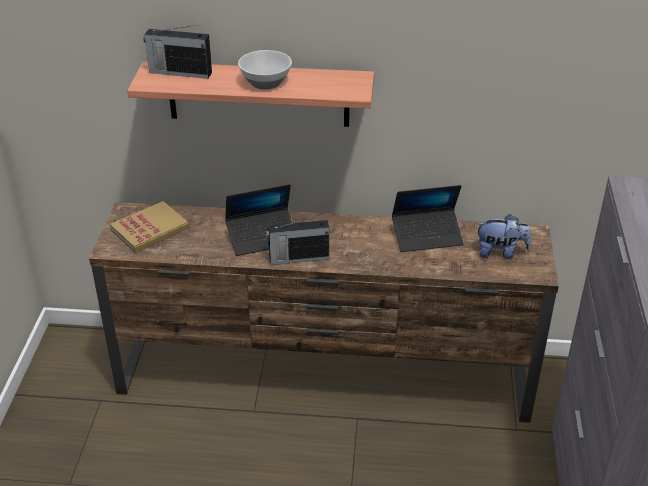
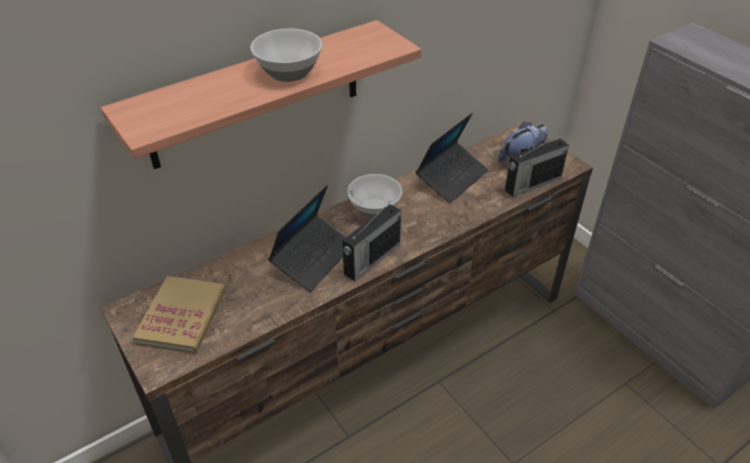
camera: 40 degrees left, 5 degrees up
(179, 72) = (170, 100): radio -> radio (532, 184)
(341, 228) = (373, 208): none -> bowl

